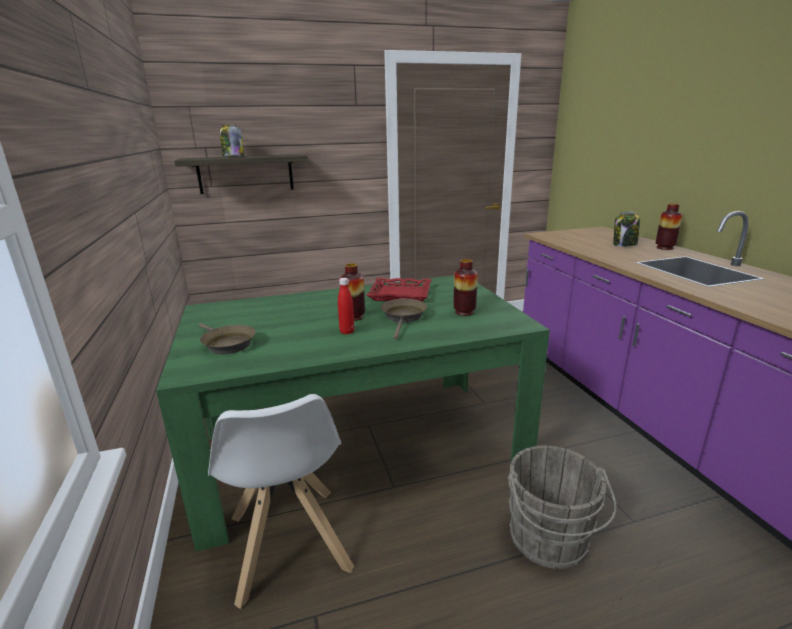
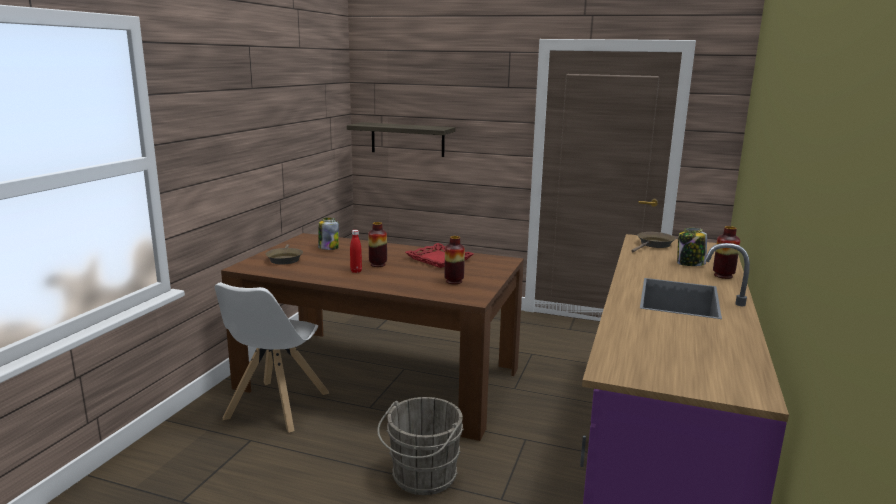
camera: 35 degrees right, 5 degrees down
(233, 157) = (393, 125): jar -> jar (328, 248)
(360, 447) = (380, 378): green dining table -> brown dining table
(404, 317) = (406, 273): brown frying pan -> brown frying pan (654, 245)

